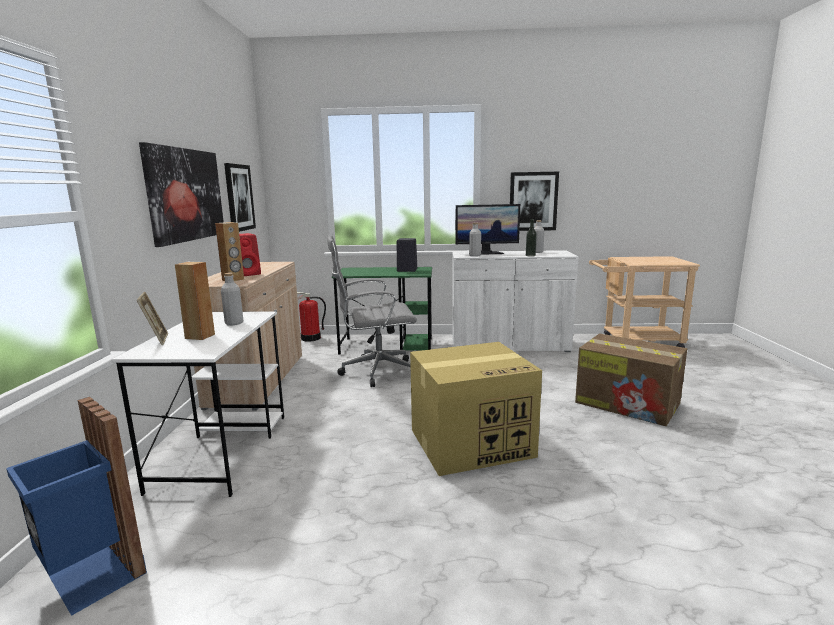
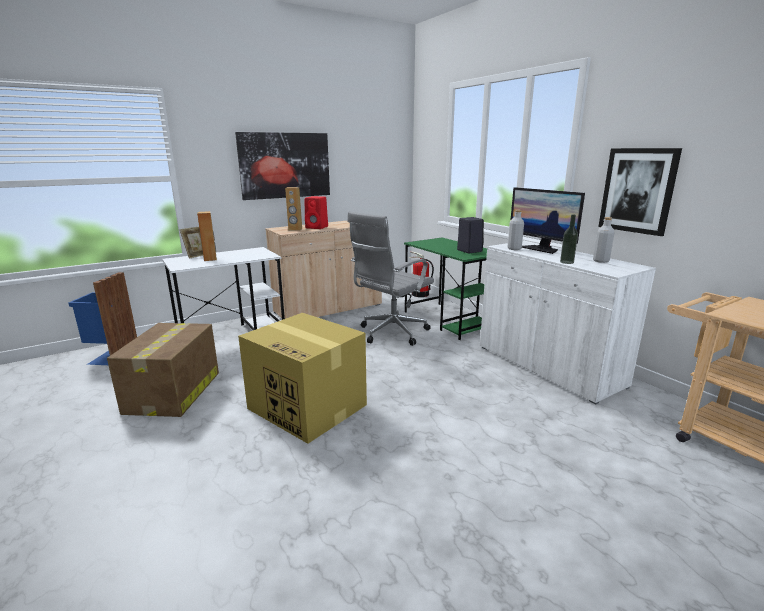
camera: 55 degrees right, 5 degrees up
(234, 323) = (243, 257): grey bottle -> none
(239, 197) = (364, 167): picture -> none
(375, 372) = (391, 333): grey office chair -> grey office chair turned 90 degrees counterclockwise
(628, 403) = (491, 475): cardboard box -> cardboard box (173, 393)

